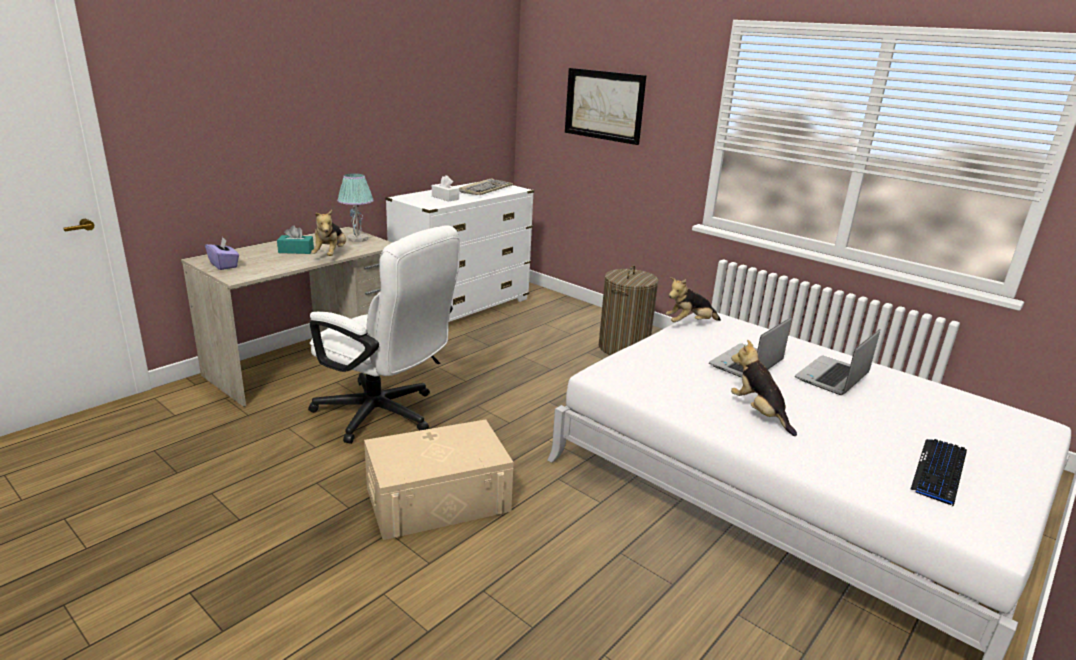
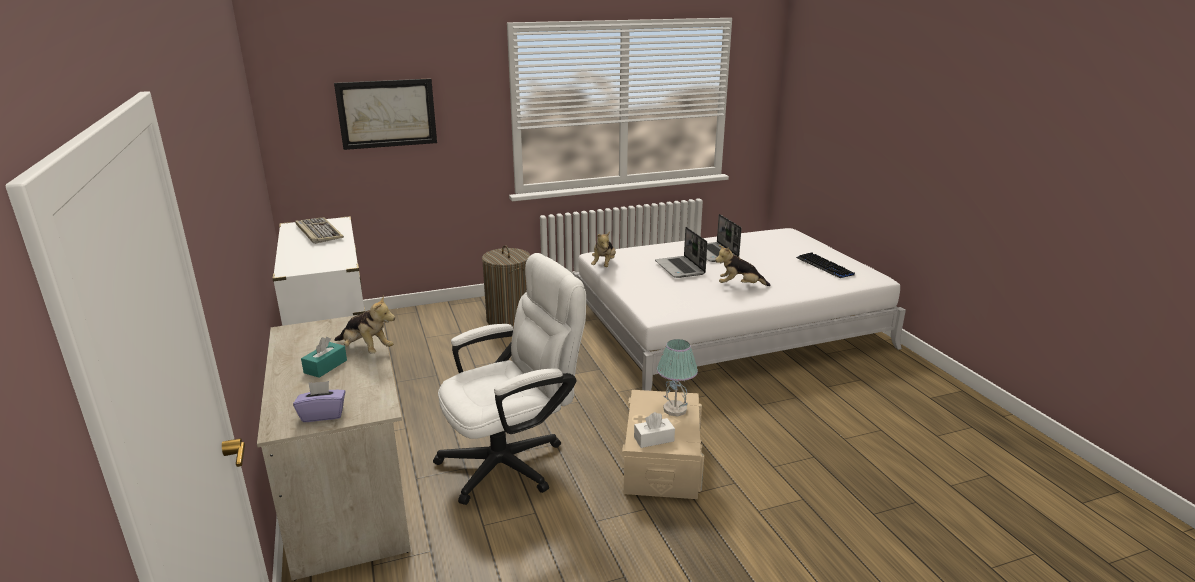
camera: 60 degrees left, 0 degrees up
(357, 239) = (329, 328): table lamp -> table lamp (675, 409)
(445, 198) = (322, 253): white tissue box -> white tissue box (654, 439)

